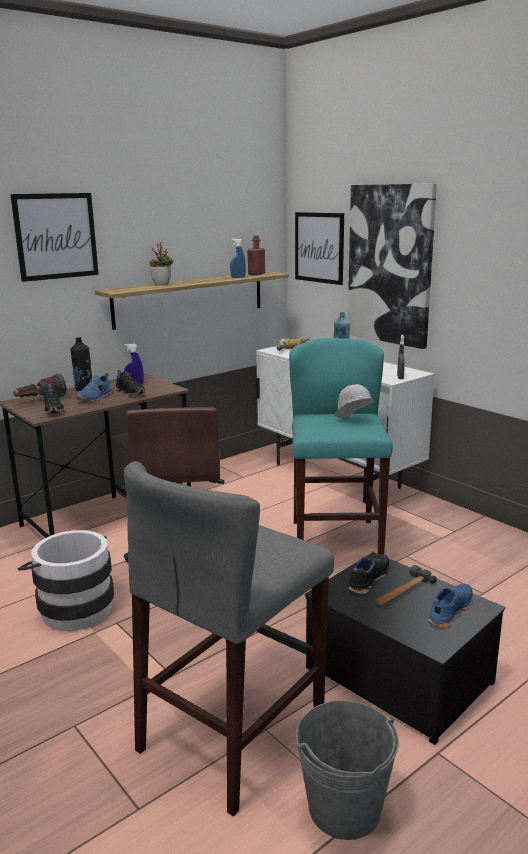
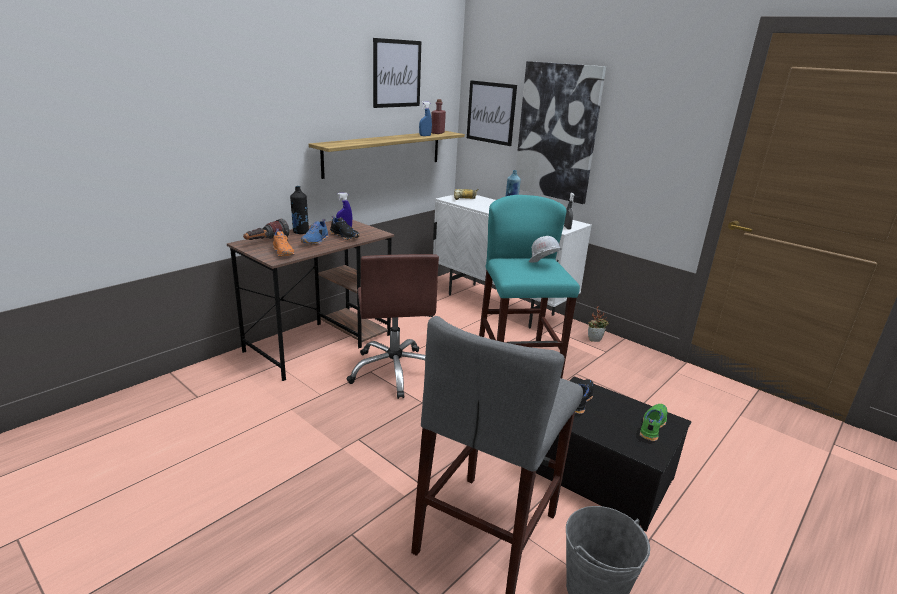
camera: 10 degrees left, 5 degrees up
(54, 410) = (284, 252): black shoe -> orange shoe
(56, 236) = (278, 92): picture -> picture (397, 73)
(73, 607) = (315, 426): white bucket -> none
(163, 285) = (365, 140): potted plant -> potted plant (595, 339)
(402, 592) = (610, 410): hammer -> none
(448, 611) = (651, 426): blue shoe -> green shoe

